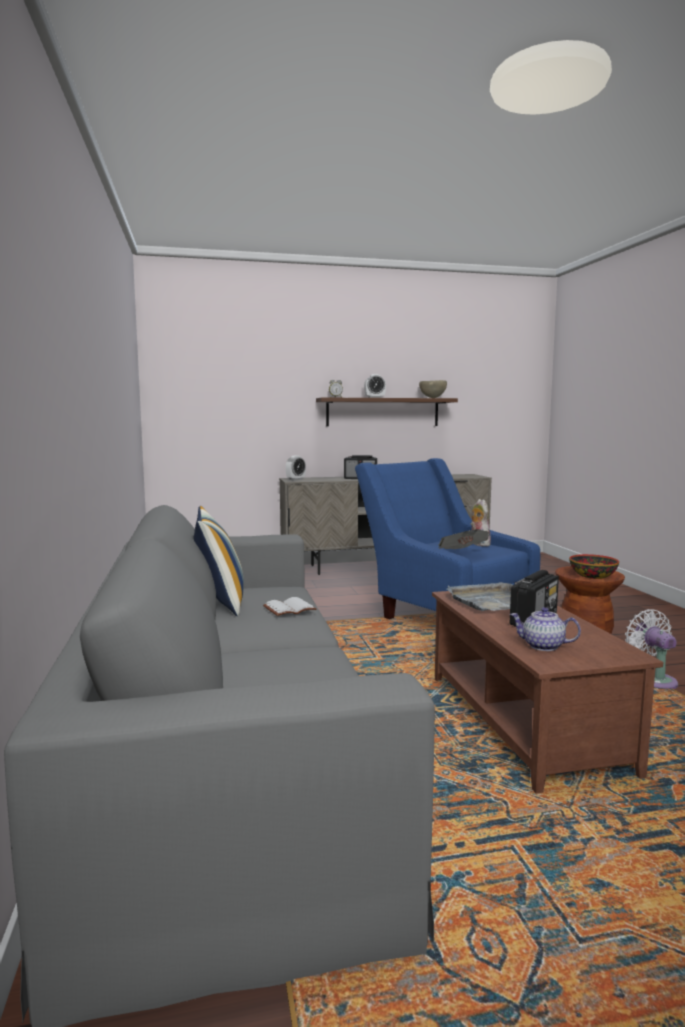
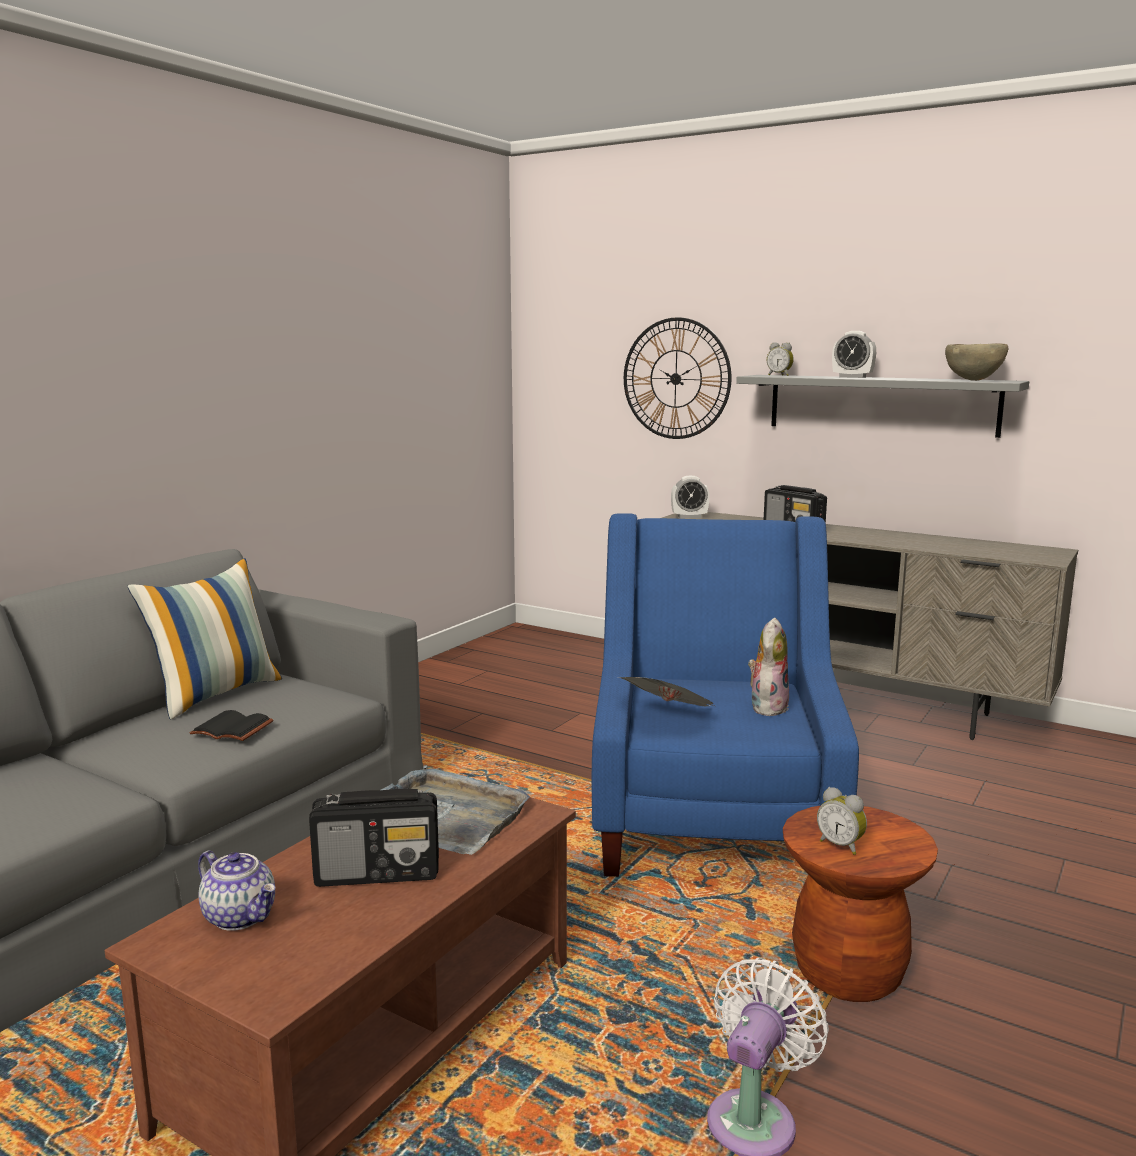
camera: 45 degrees right, 5 degrees up
(266, 401) = (676, 379): none -> wall clock
(289, 608) = (234, 728): white book -> black book
(383, 412) = (881, 404): brown shelf -> grey shelf
(542, 646) = (241, 916): teapot -> teapot turned 150 degrees clockwise
(592, 576) = (841, 845): bowl -> alarm clock

